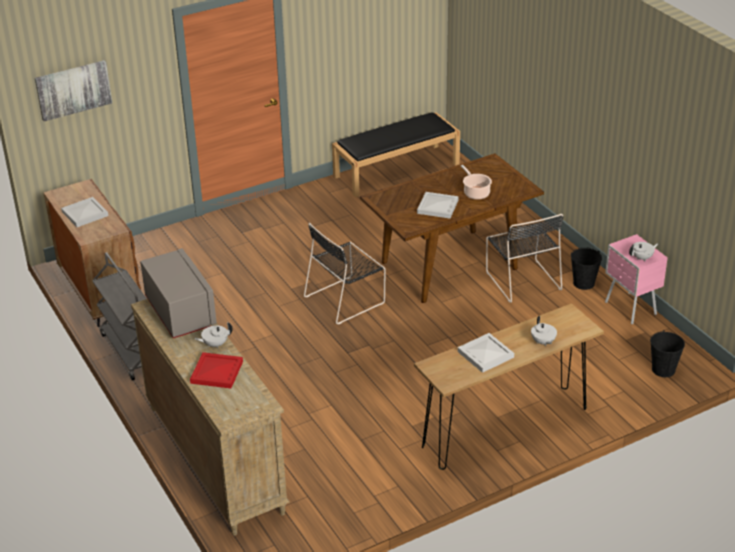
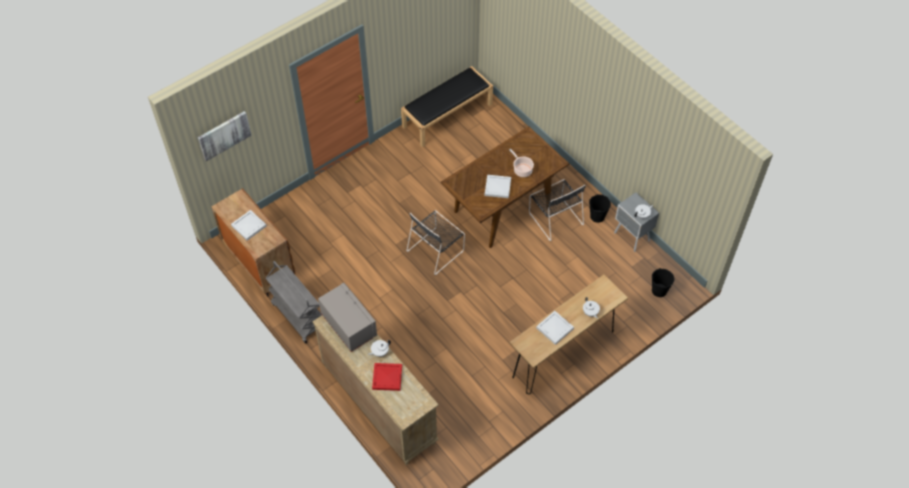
camera: 10 degrees left, 20 degrees up
(630, 309) = (632, 237): pink nightstand -> grey nightstand

